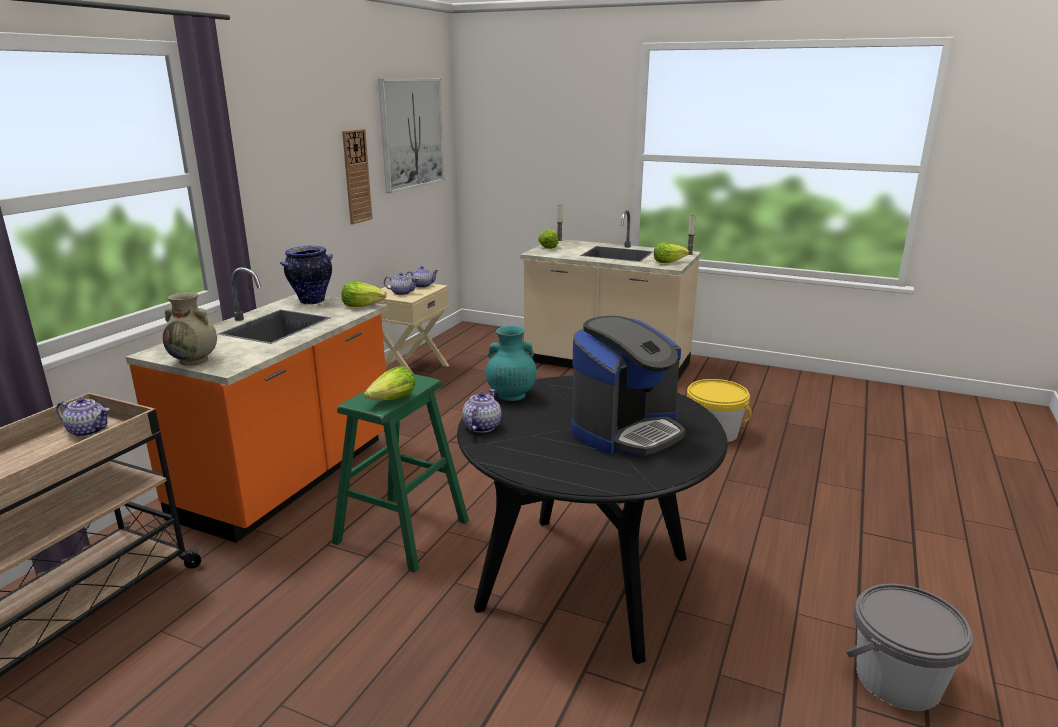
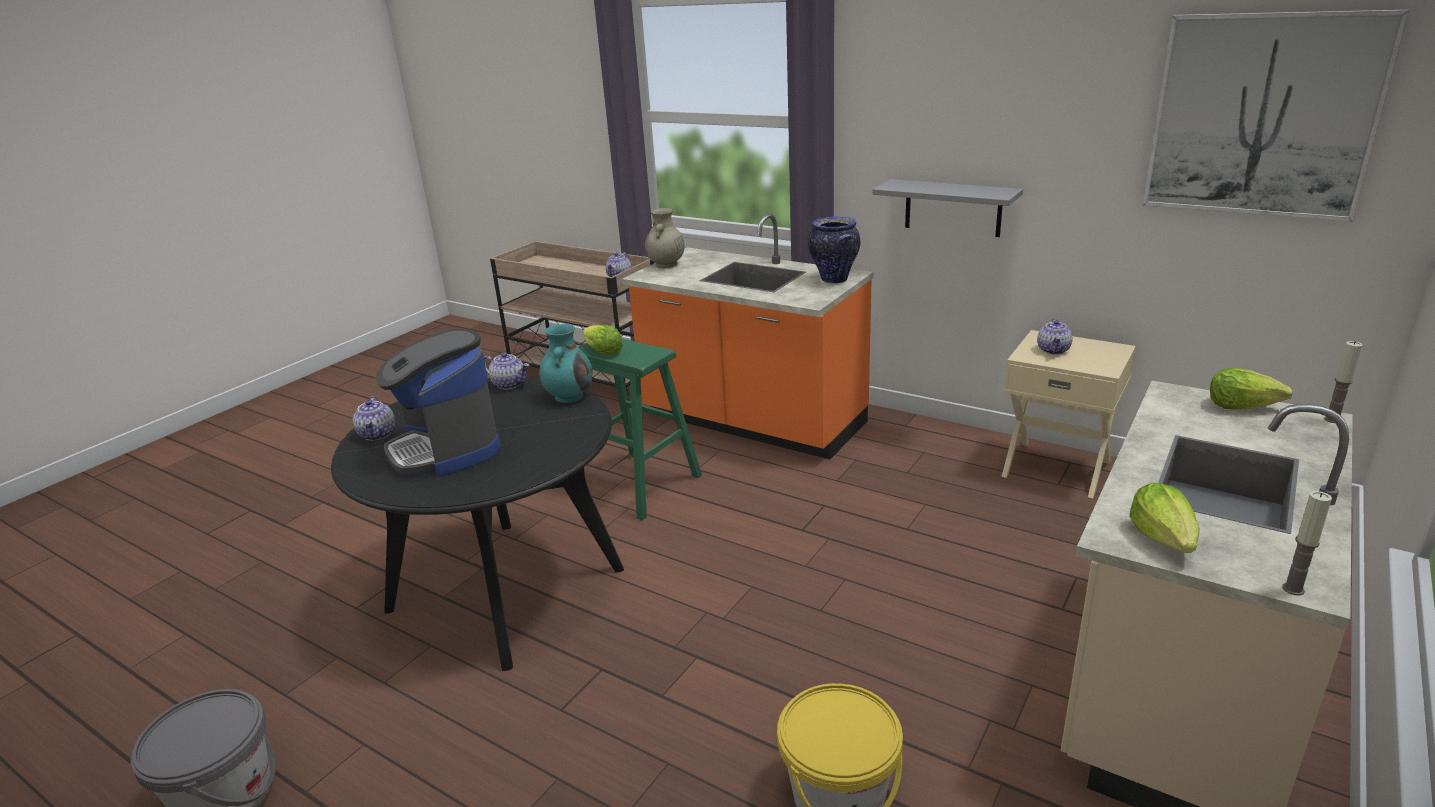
camera: 100 degrees right, 5 degrees up
(307, 226) = (953, 208): none -> grey shelf
(356, 176) = (1072, 164): wall clock -> none
(363, 306) = (814, 300): lettuce -> none
(422, 285) = (1104, 361): teapot -> teapot (378, 434)

